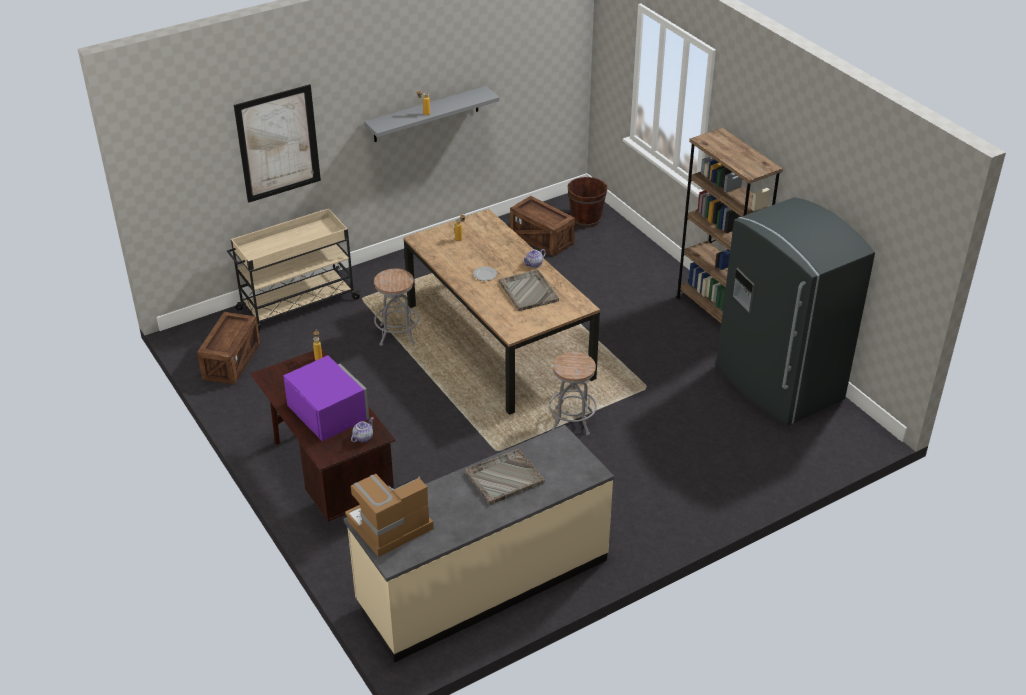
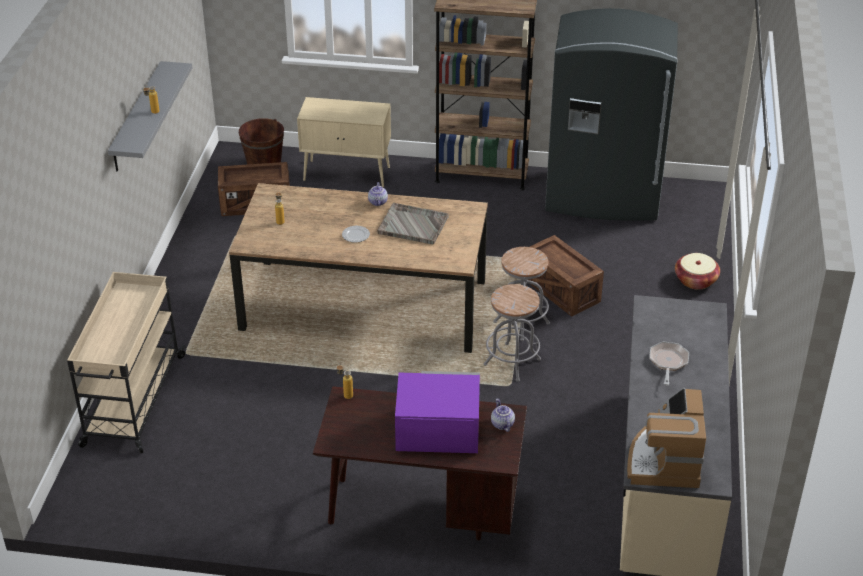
camera: 50 degrees left, 0 degrees up
(231, 361) = (161, 493): crate -> crate (561, 290)
(278, 143) = (66, 216): picture -> none
(397, 334) = (271, 359): grey stool -> grey stool (512, 362)
(504, 478) = (668, 362): grey tray -> frying pan
(628, 256) = (347, 174): none -> beige cabinet
(741, 484) = (695, 280): none -> basket

